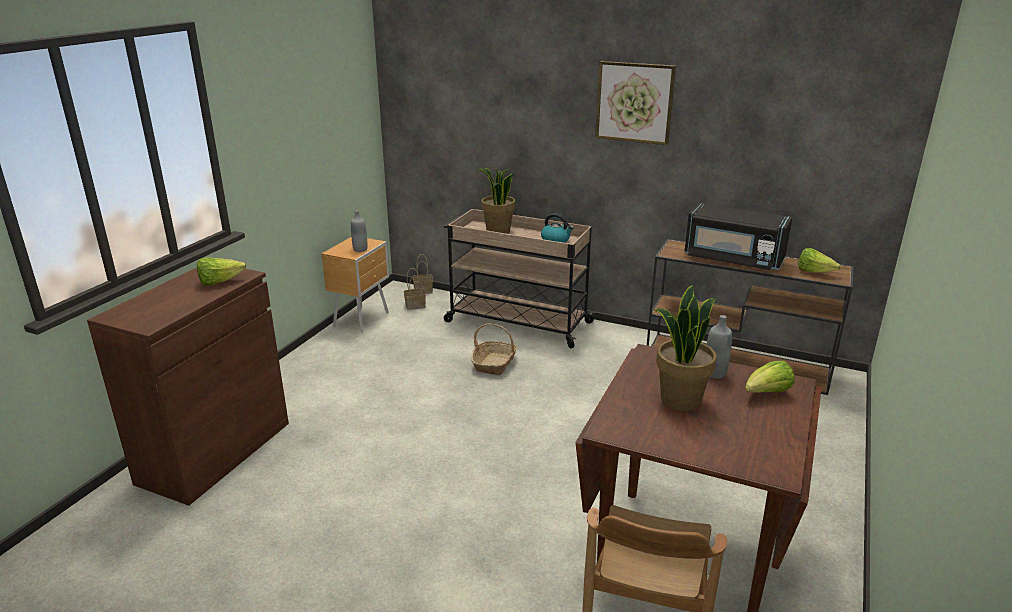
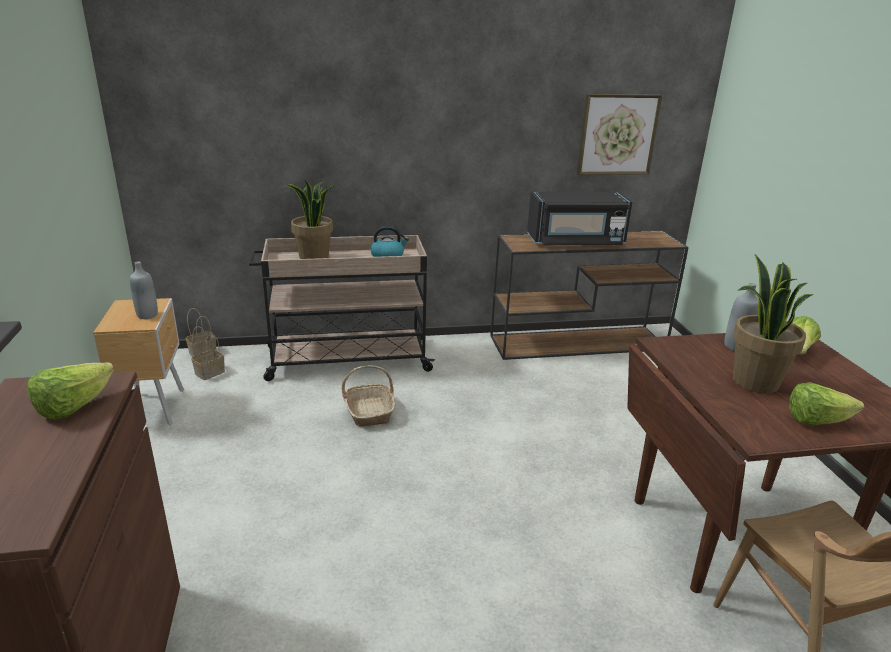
camera: 35 degrees left, 0 degrees up
(634, 102) = (454, 91): picture -> picture (617, 134)
(814, 272) = (647, 241): lettuce -> lettuce (816, 421)

